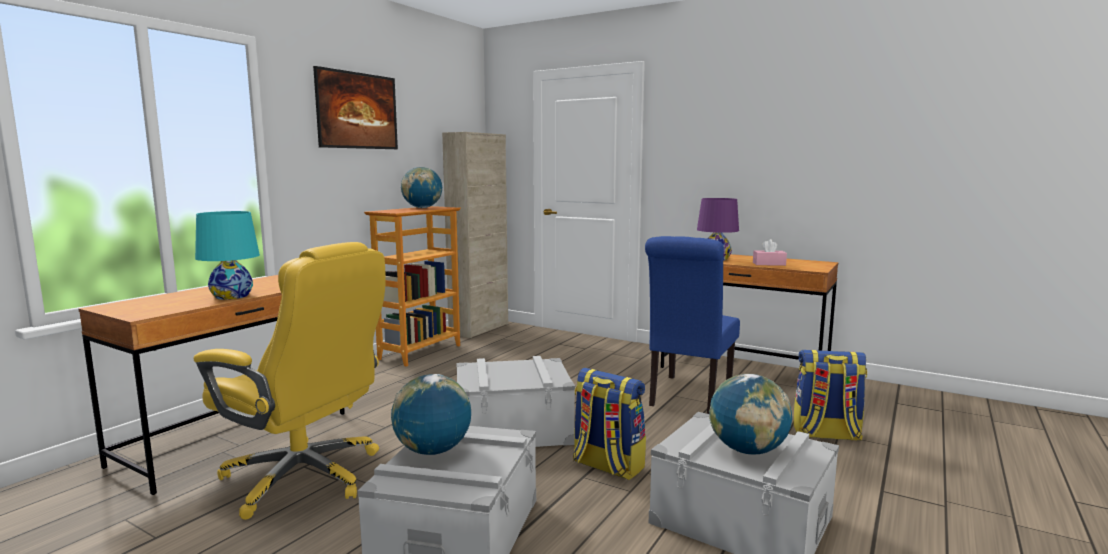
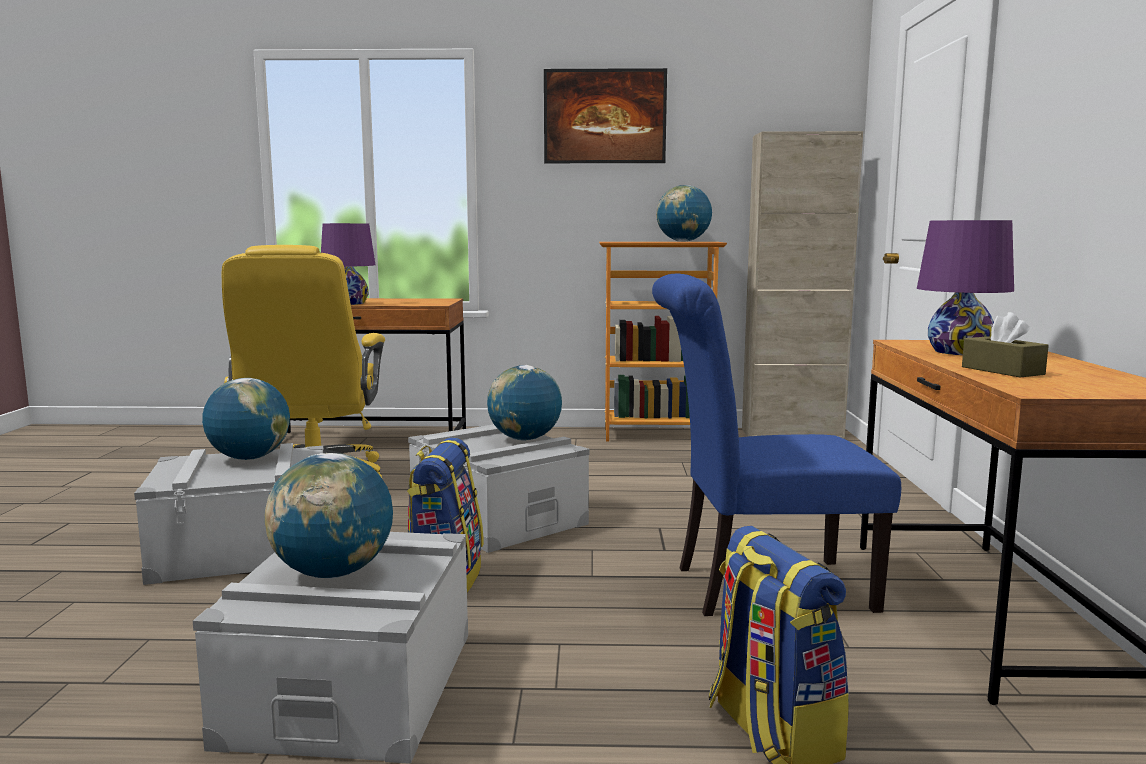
camera: 60 degrees right, 0 degrees up
(232, 296) = (350, 303): turquoise table lamp -> purple table lamp
(515, 366) = (525, 439): none -> globe
(769, 264) = (1002, 370): pink tissue box -> brown tissue box

